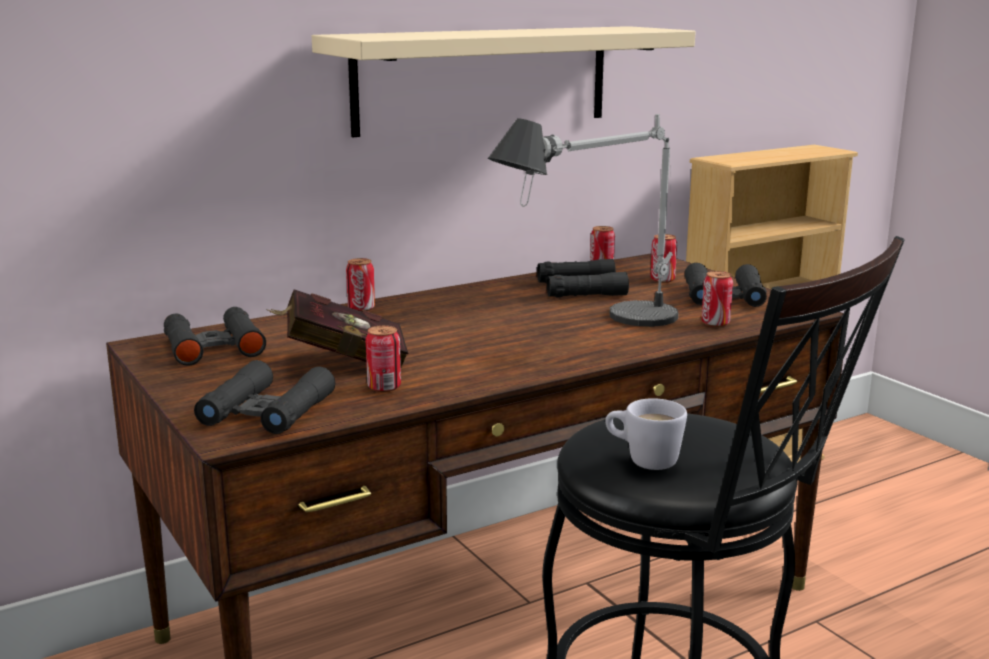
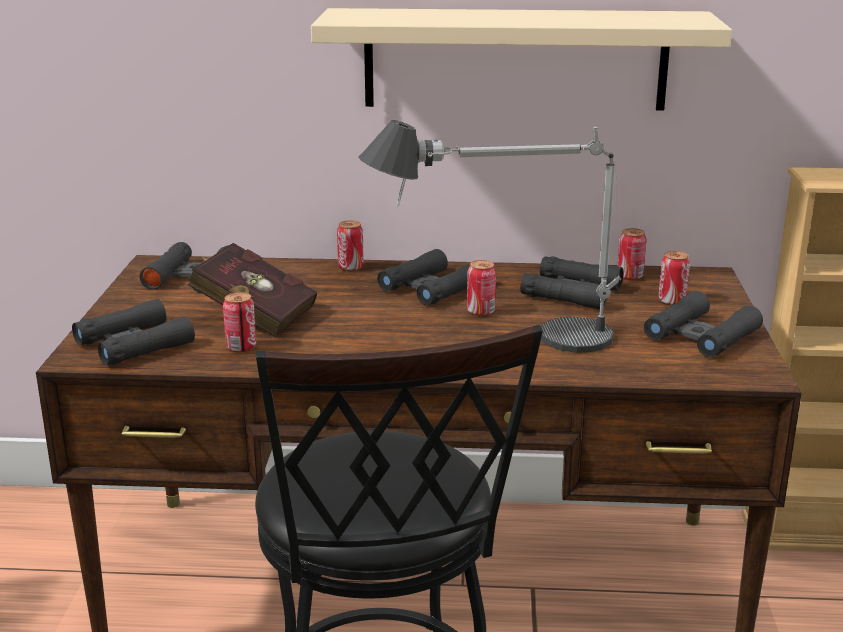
camera: 35 degrees right, 5 degrees up
(464, 308) = (432, 288): none -> black binoculars
(642, 460) = (317, 478): white mug -> none
(715, 323) = (631, 364): can -> can (480, 311)

